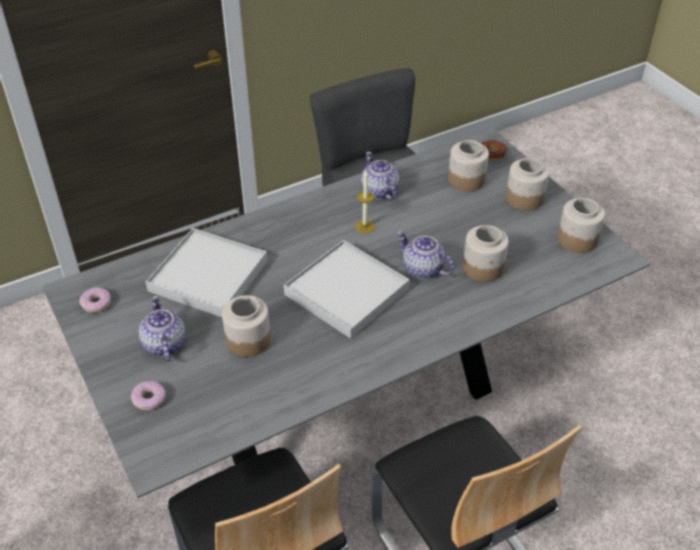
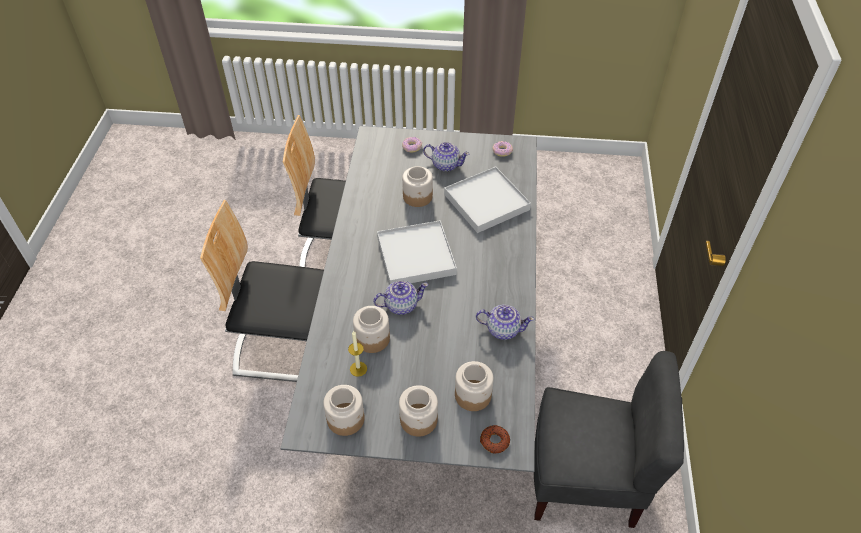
camera: 125 degrees right, 5 degrees up
(364, 227) = (469, 298): candle -> candle (358, 369)

